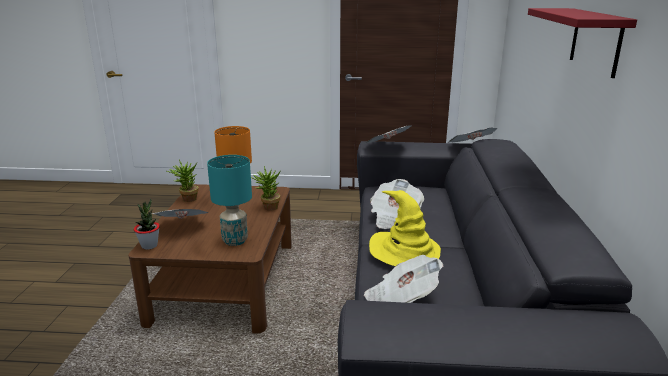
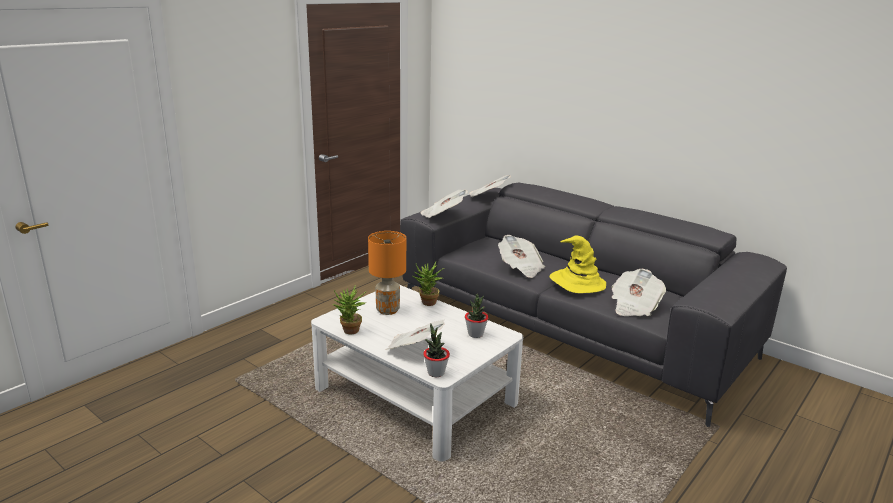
camera: 55 degrees left, 0 degrees up
(226, 281) = (415, 396): brown coffee table -> white coffee table
(234, 241) = (475, 334): turquoise table lamp -> potted plant
(595, 41) = (629, 100): red shelf -> none

